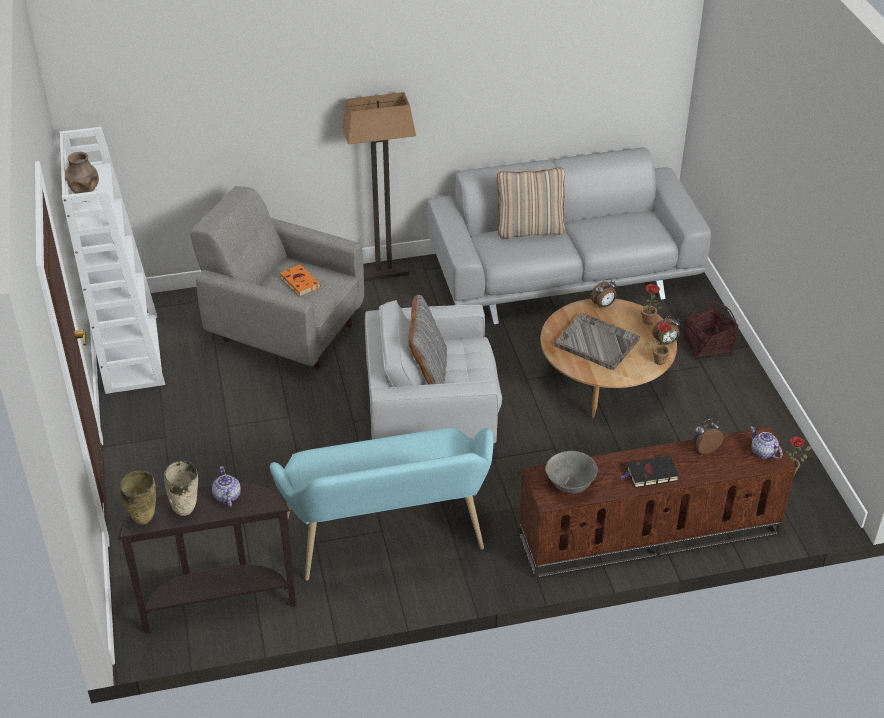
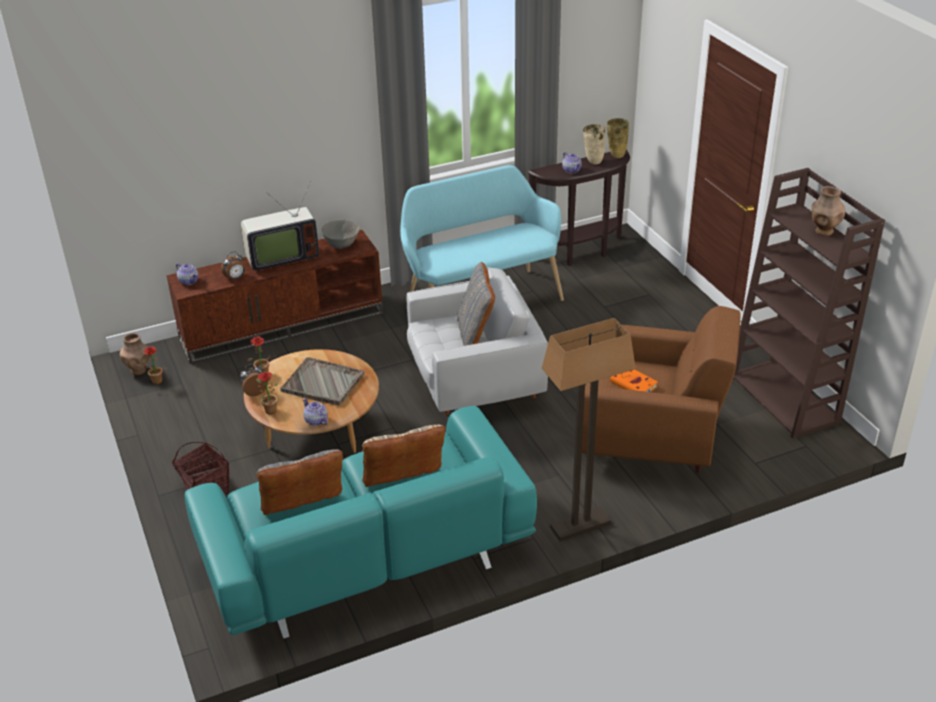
camera: 170 degrees right, 5 degrees down
(130, 353) = (785, 399): white bookcase -> brown bookcase
(284, 331) = (652, 441): grey armchair -> brown armchair
(564, 275) = (365, 555): grey sofa -> turquoise sofa
(603, 305) = (316, 421): alarm clock -> teapot
(612, 220) = (304, 511): none -> grey pillow
(650, 474) = (280, 258): black book -> television
(816, 492) = (138, 370): none -> brown vase

